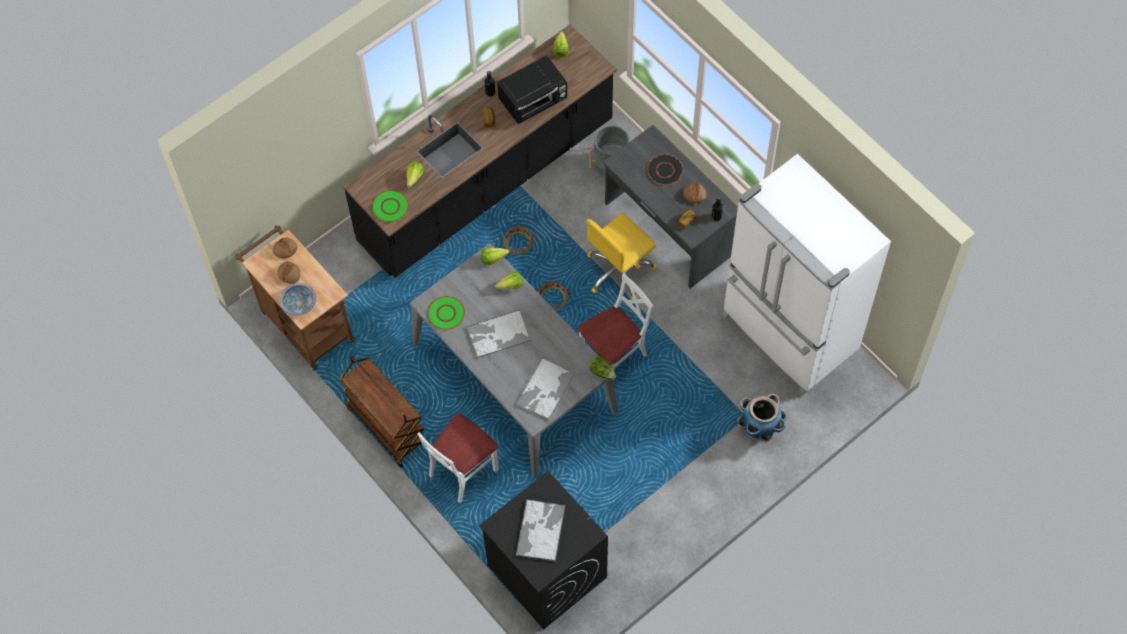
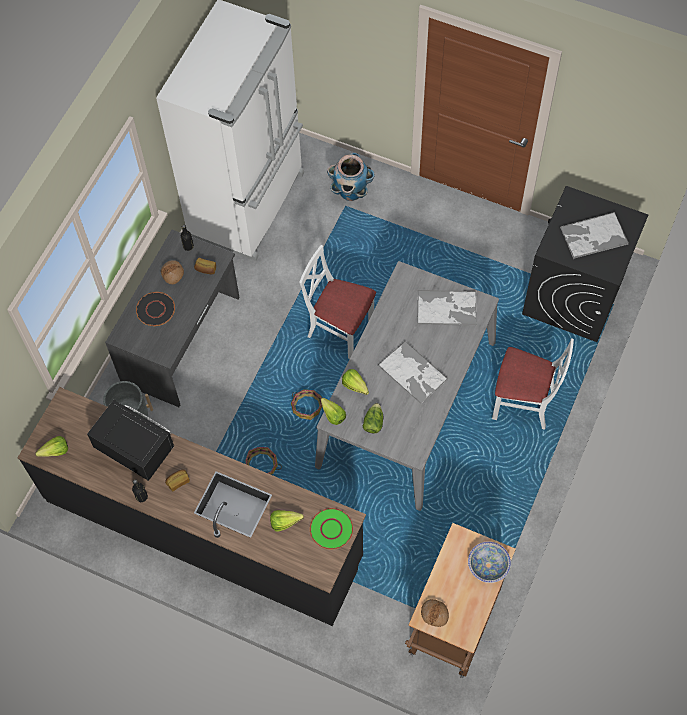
camera: 115 degrees left, 0 degrees up
(289, 274) = (460, 594): bread -> none
(386, 426) = (518, 491): brown cart -> none
(446, 313) = (415, 429): green plate -> none
(602, 371) = (402, 270): lettuce -> lettuce (373, 422)
(620, 271) = (249, 362): yellow office chair -> none

